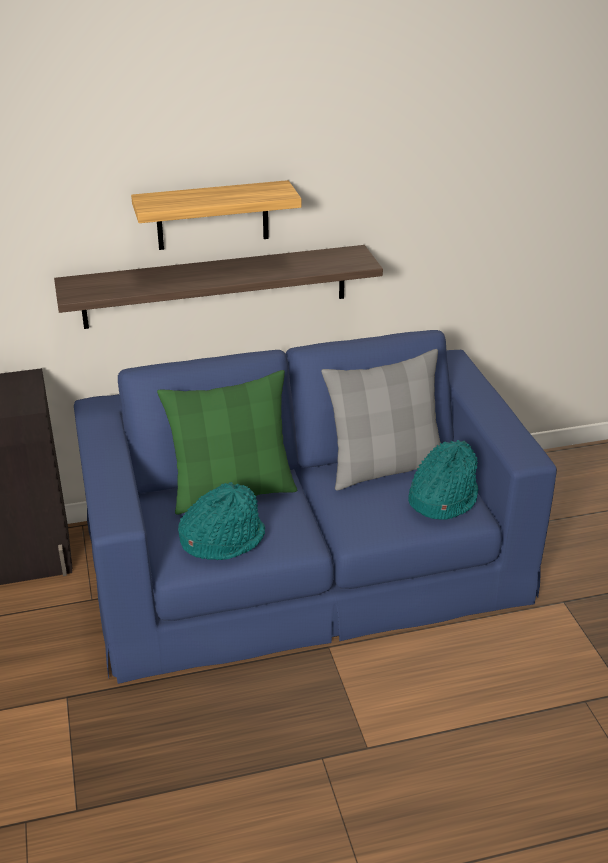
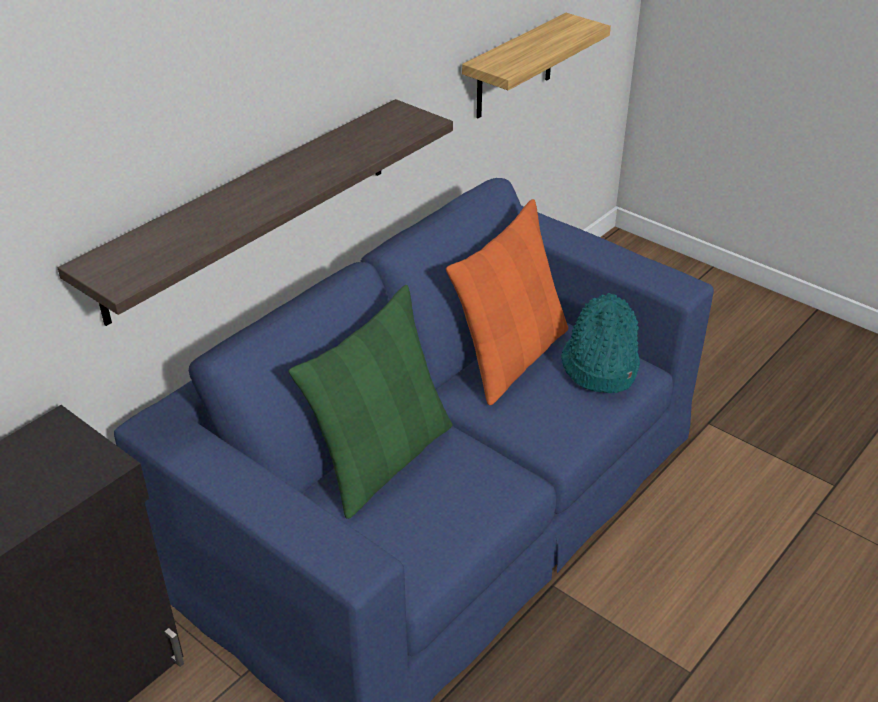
camera: 35 degrees left, 5 degrees up
(212, 215) = (240, 111): shelf -> shelf (514, 67)
(222, 539) = (433, 522): turquoise hat -> none
(384, 468) = (511, 358): grey pillow -> orange pillow

